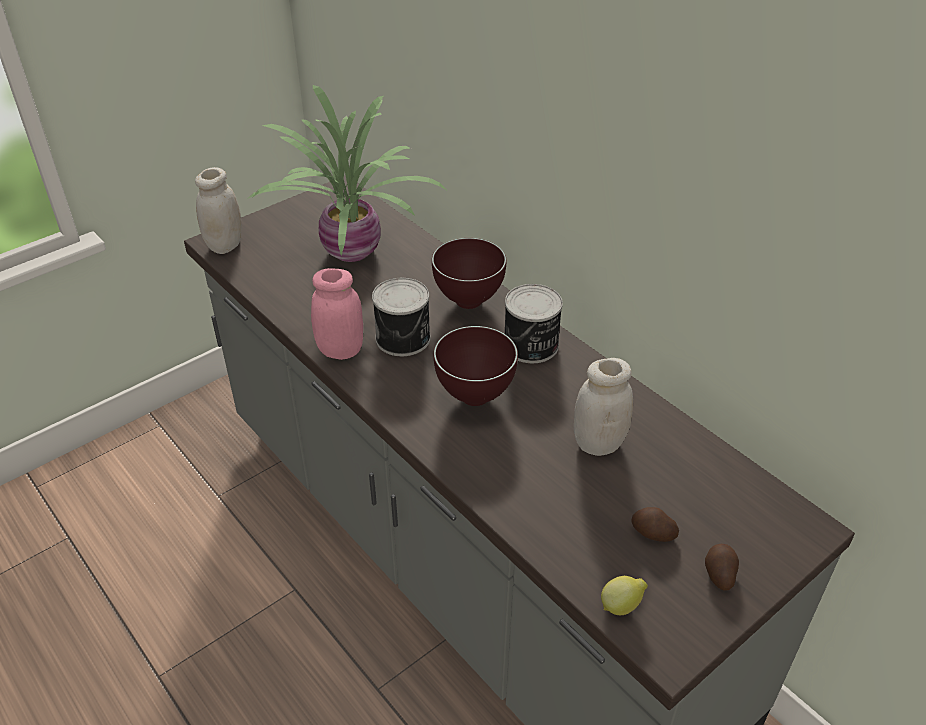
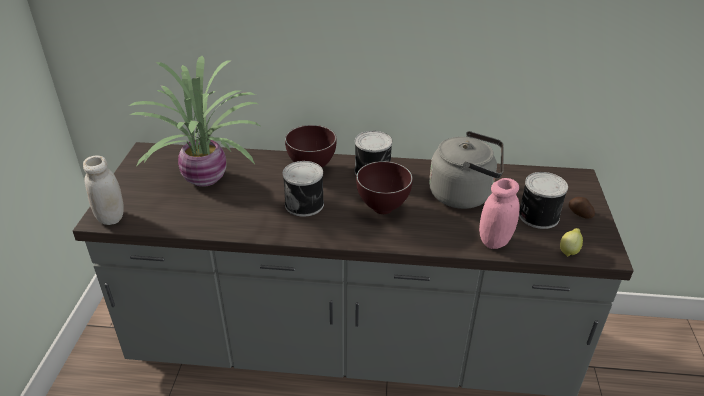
camera: 45 degrees left, 5 degrees down
(340, 350) = (279, 229): pink jar -> pink jar (495, 241)
(598, 443) = (464, 194): white jar -> grey kettle
(653, 533) = (537, 215): potato -> can

